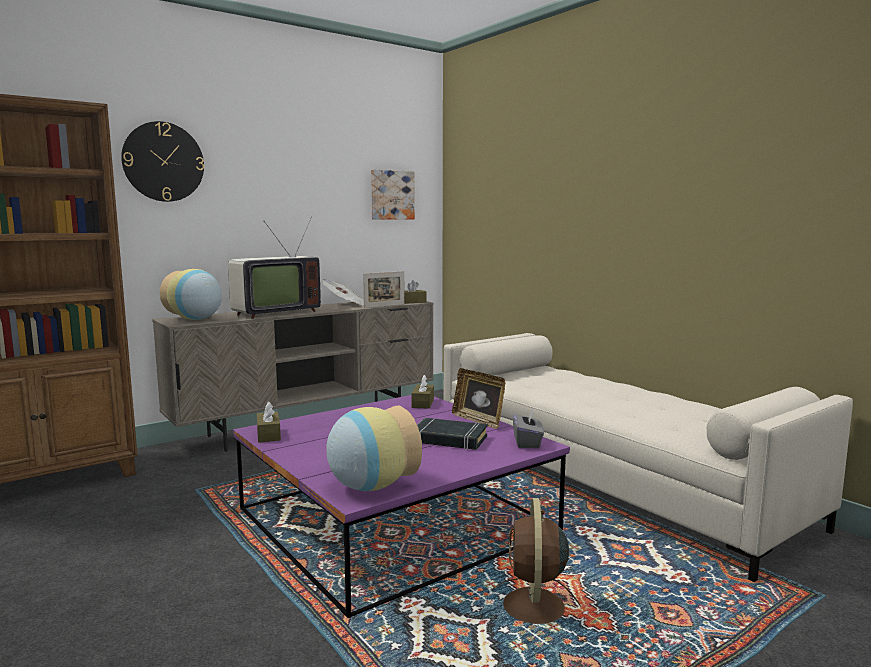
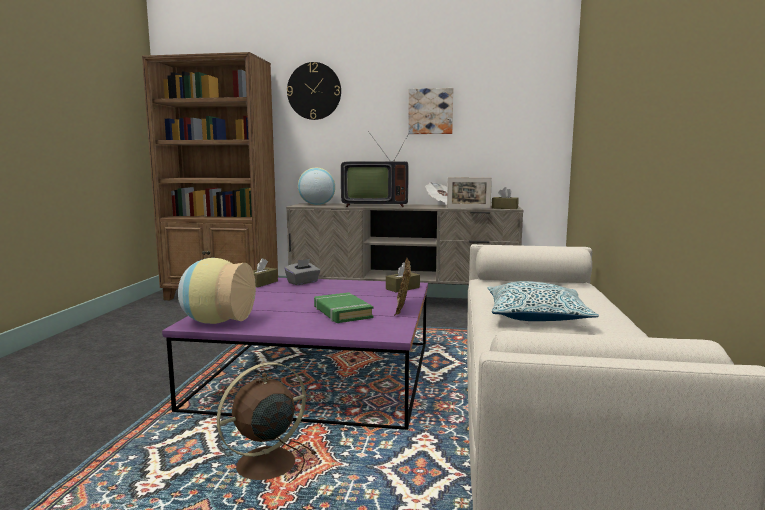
camera: 45 degrees right, 0 degrees up
(391, 195) = (510, 108): picture -> picture (430, 111)
(449, 439) = (342, 312): black book -> green book
(527, 442) = (387, 330): grey tissue box -> grey tissue box (303, 282)
(597, 399) = (536, 316): none -> pillow

